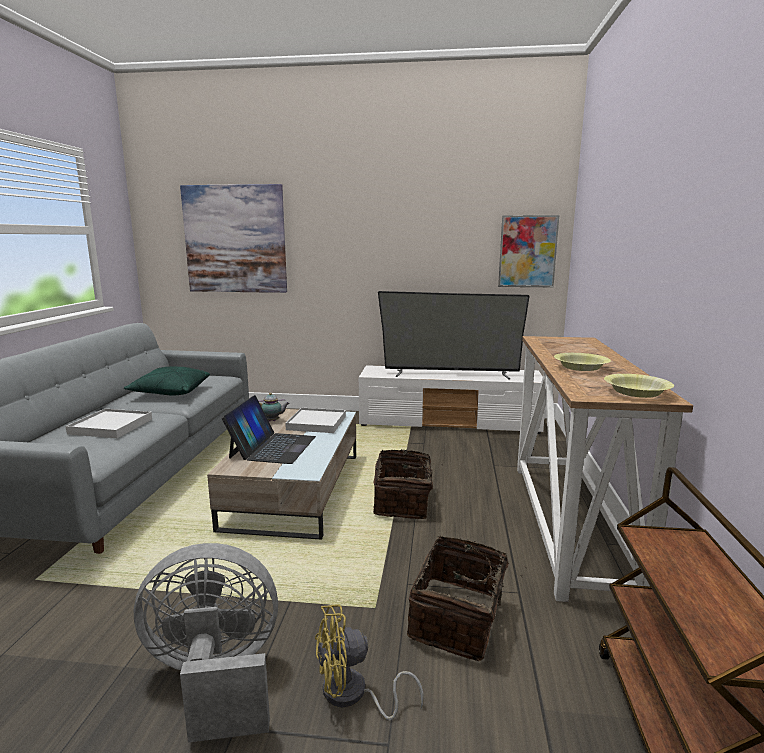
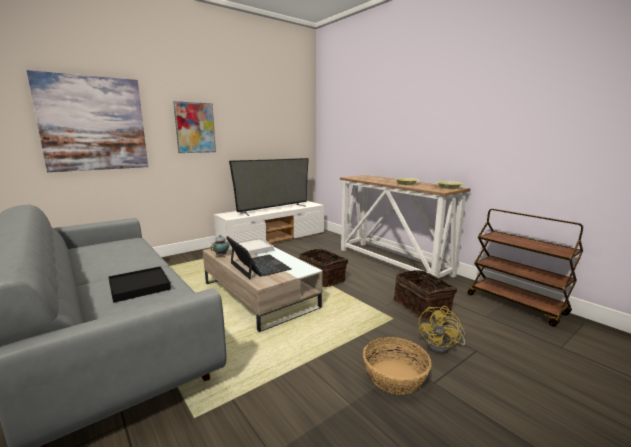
camera: 45 degrees left, 0 degrees up
(111, 426) = (139, 286): white tray -> black tray
(170, 392) = (119, 256): green pillow -> none
(215, 679) = (395, 377): grey fan -> basket
(527, 251) = (297, 134): picture -> picture (195, 128)

